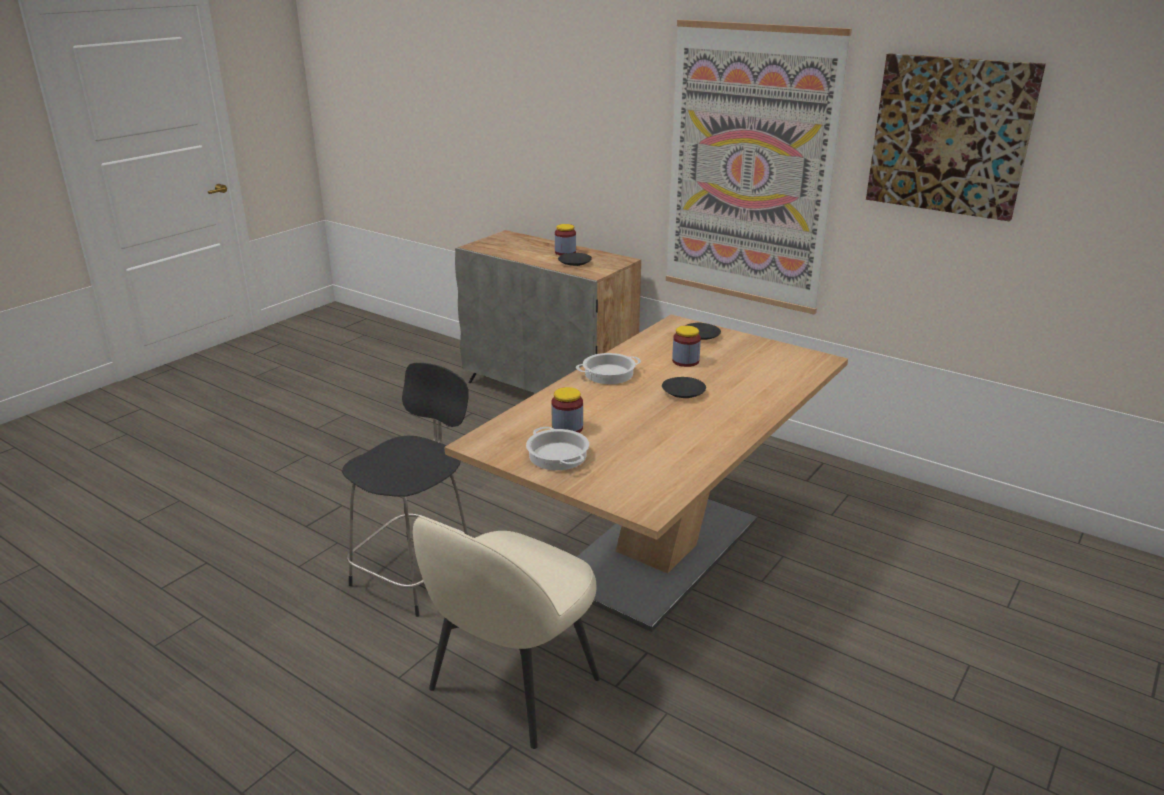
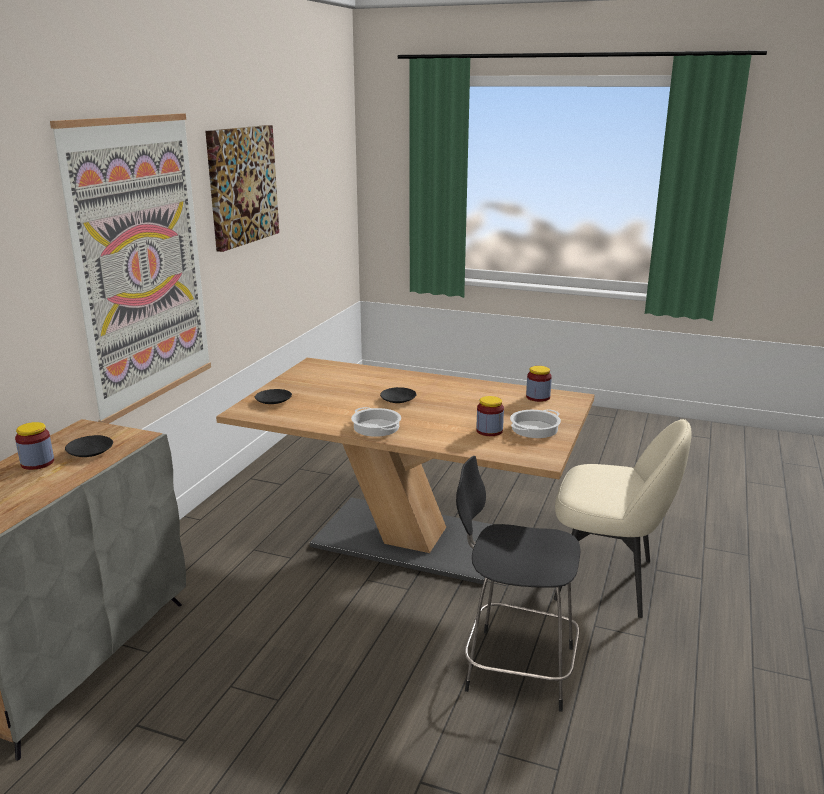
camera: 105 degrees left, 5 degrees down
(685, 361) = (335, 402): jar -> jar (538, 397)

